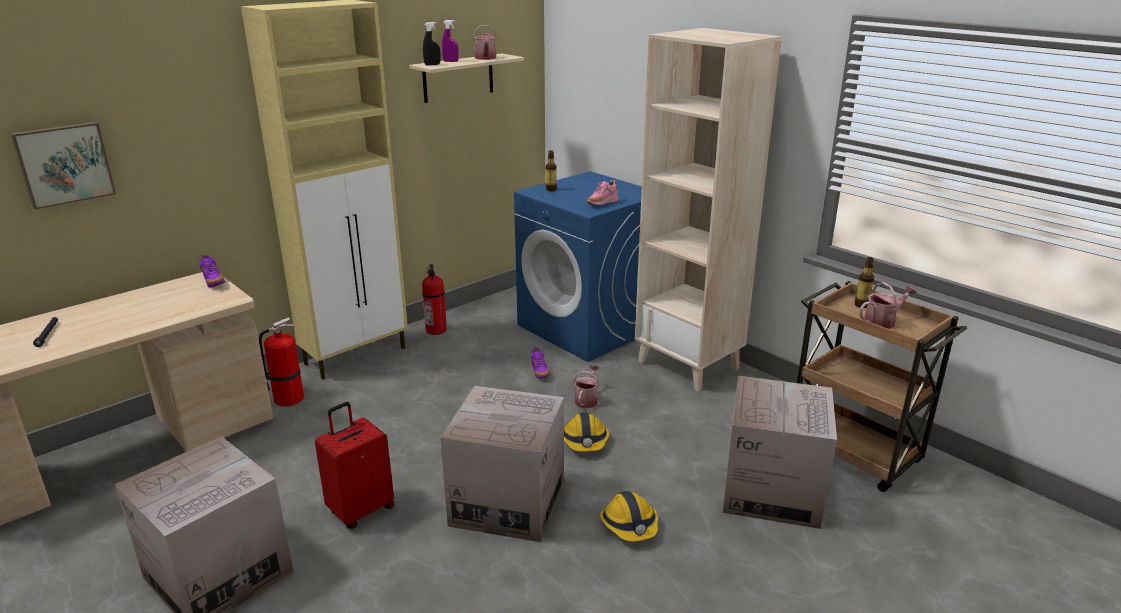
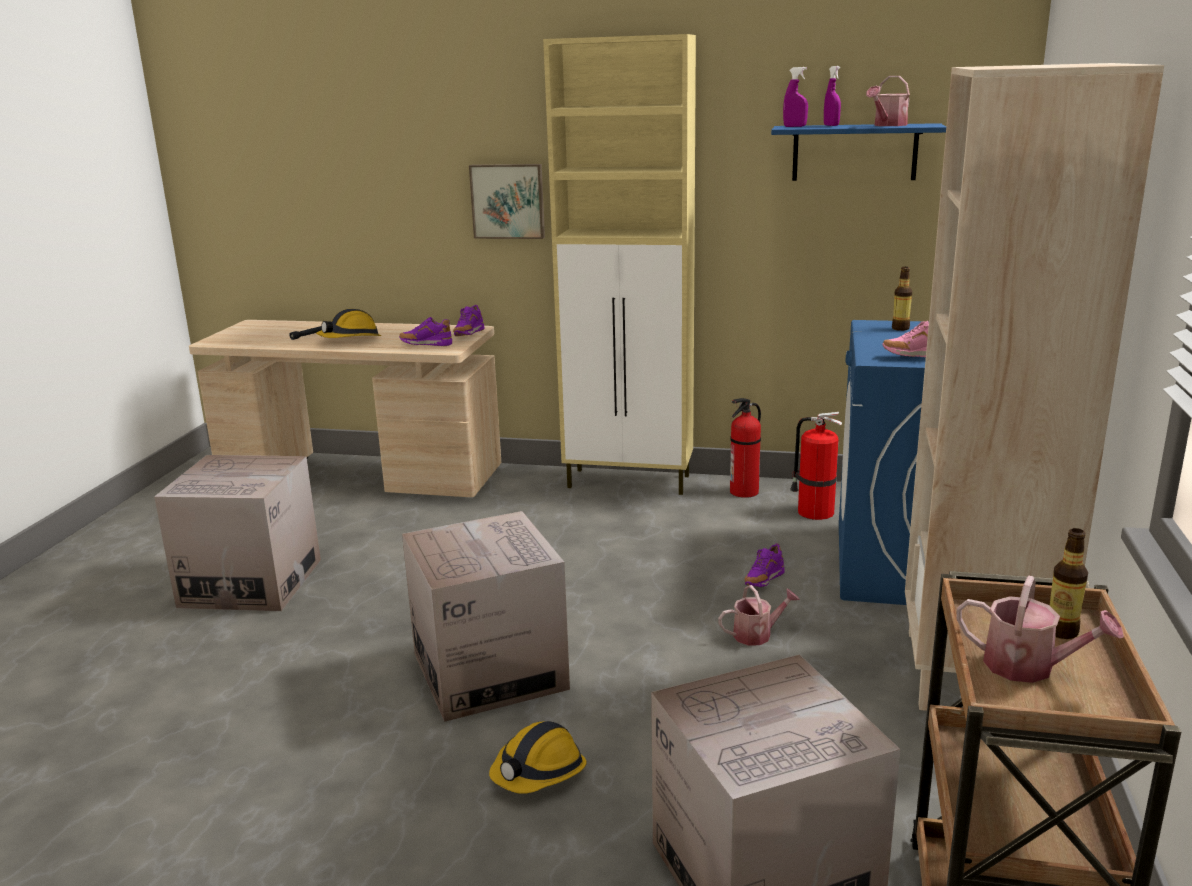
camera: 55 degrees right, 5 degrees down
(64, 164) = (379, 186): picture -> picture (508, 201)
(202, 303) = (426, 345): none -> purple shoe
(287, 399) = (515, 490): fire extinguisher -> fire extinguisher (813, 512)
(361, 510) = (393, 600): red suitcase -> none
(432, 64) = (794, 126): black spray bottle -> purple spray bottle
(458, 78) = (854, 152): beige shelf -> blue shelf
(585, 441) = (666, 670): hard hat -> hard hat (350, 339)

